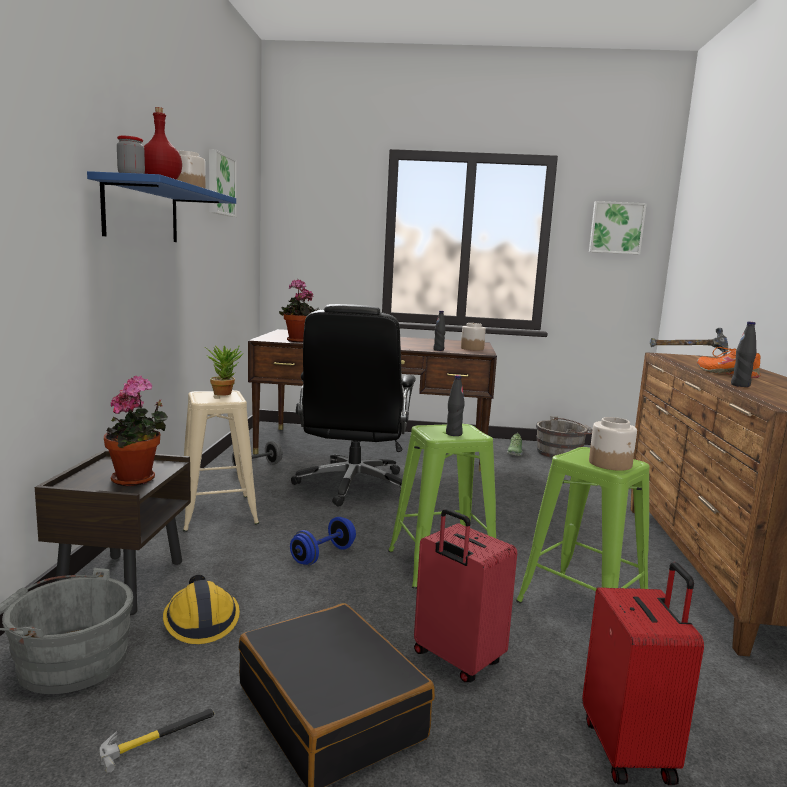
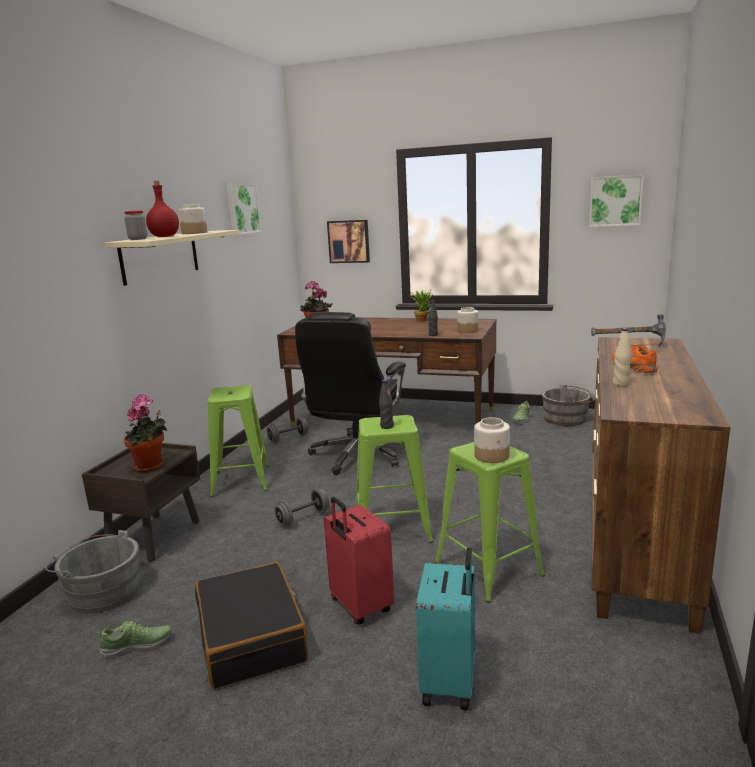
camera: 15 degrees right, 5 degrees up
(142, 212) = (160, 256): blue shelf -> beige shelf
(158, 737) = (137, 645): hammer -> shoe
(201, 620) = (194, 567): hard hat -> none
(217, 512) = (241, 480): beige stool -> green stool
(224, 393) = (238, 388): potted plant -> potted plant (422, 320)
(323, 555) = (303, 518): blue dumbbell -> grey dumbbell
(325, 246) = (349, 241): none -> picture
(630, 750) = (451, 683): red suitcase -> turquoise suitcase
(740, 385) = (621, 384): black bottle -> beige bottle

